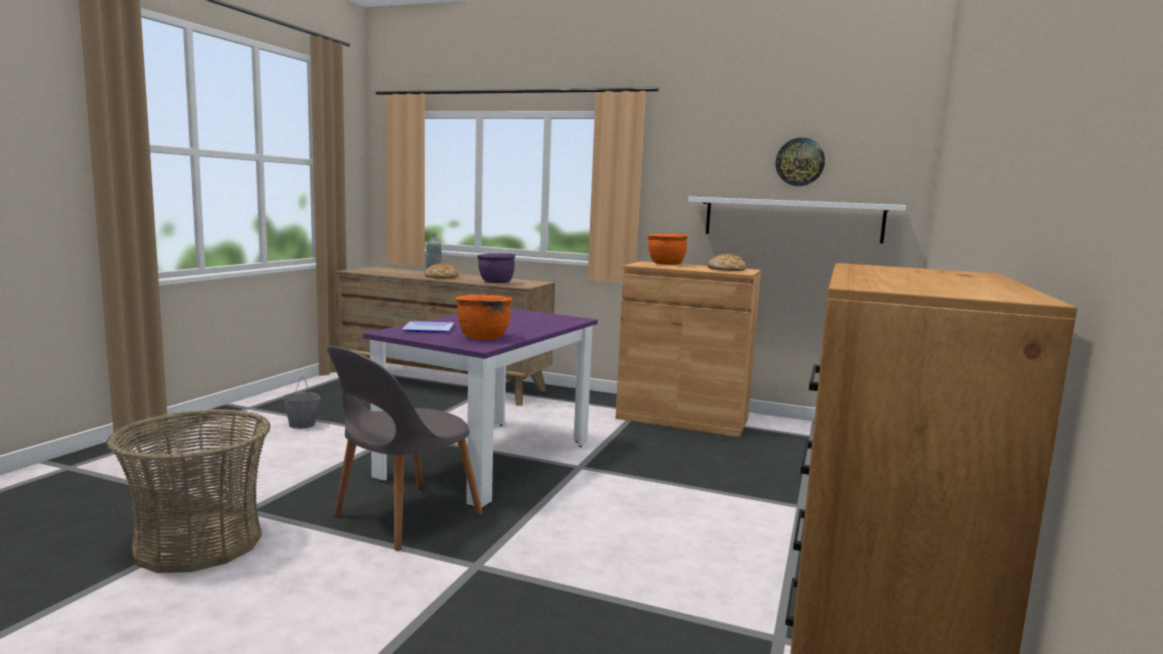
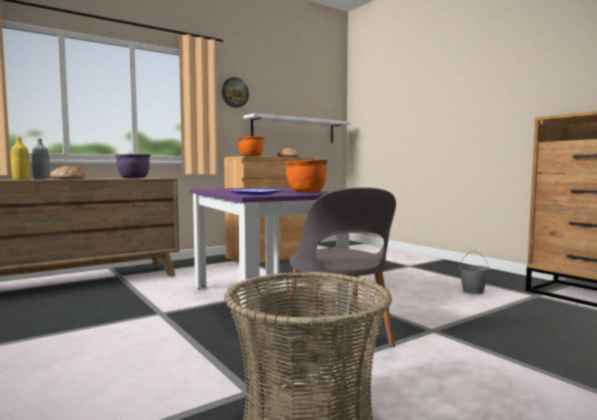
camera: 55 degrees left, 5 degrees down
(302, 425) = (50, 342): grey bucket -> grey bucket (473, 291)
(414, 273) = (21, 179): none -> yellow bottle
(800, 162) = (295, 97): wall clock -> wall clock (234, 92)

